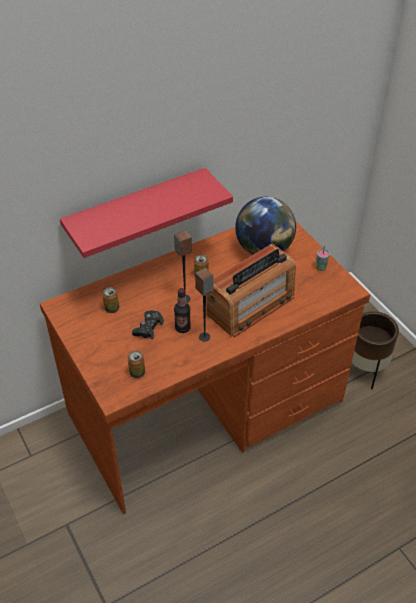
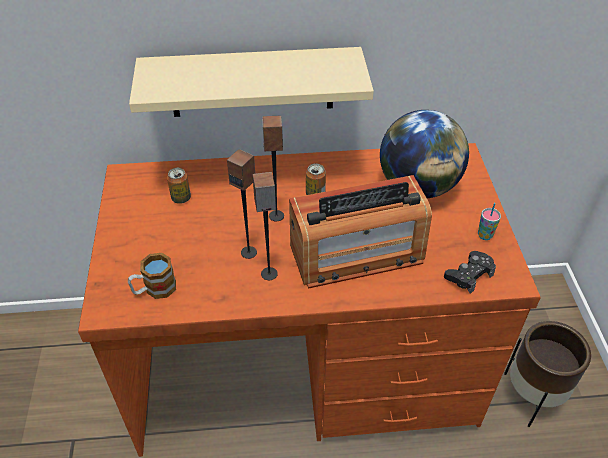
camera: 25 degrees right, 0 degrees up
(136, 212) = (252, 82): red shelf -> beige shelf
(137, 373) = (154, 289): can -> mug
(148, 328) = (207, 236): black game controller -> black game controller (469, 275)
(182, 328) = (249, 252): bottle -> speaker

